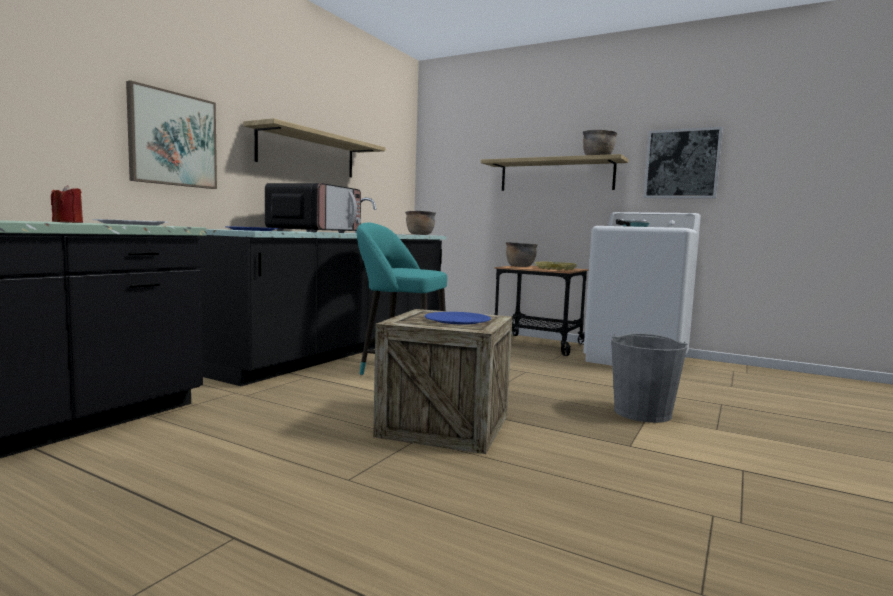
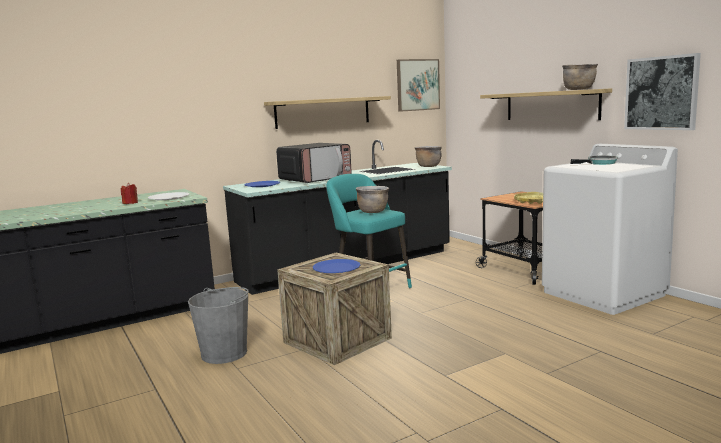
camera: 30 degrees right, 5 degrees up
(173, 139) = (211, 127): picture -> picture (417, 85)
(520, 266) = (510, 196): brown cooking pot -> brown cooking pot (373, 211)
(642, 412) = (506, 349): grey bucket -> grey bucket (224, 353)

